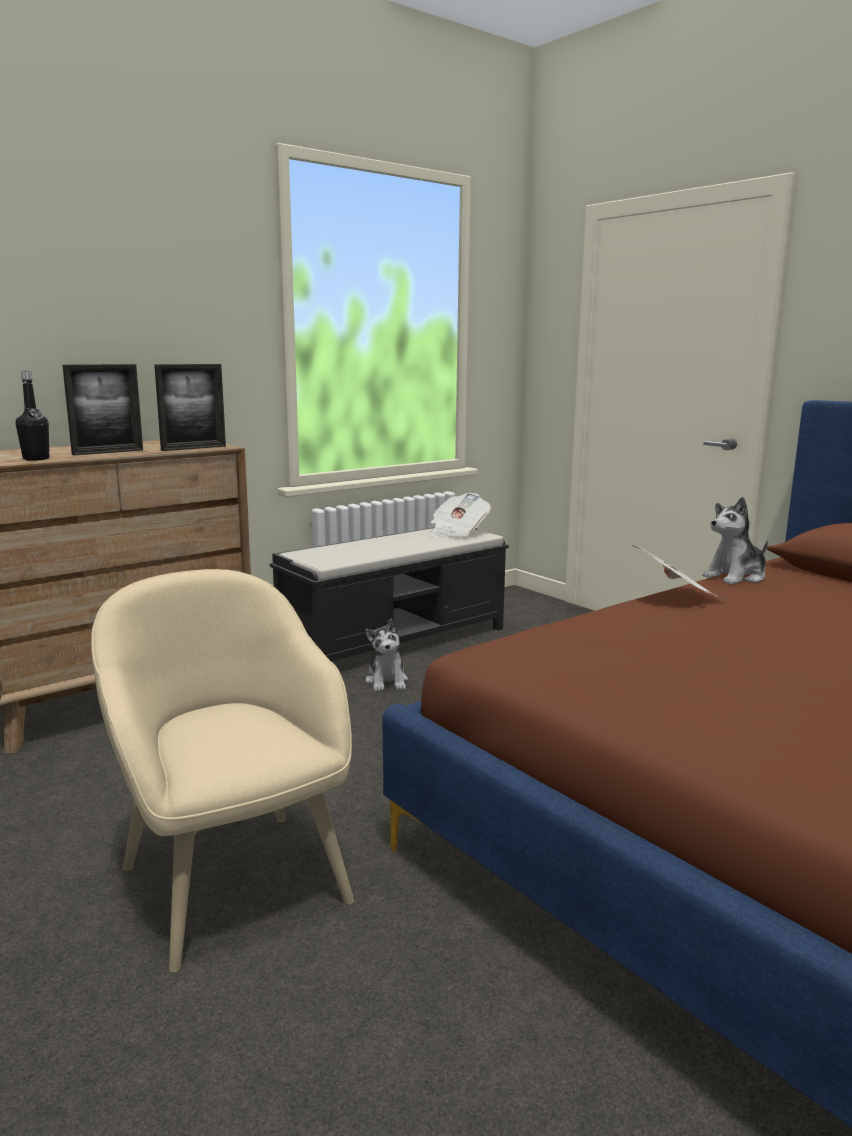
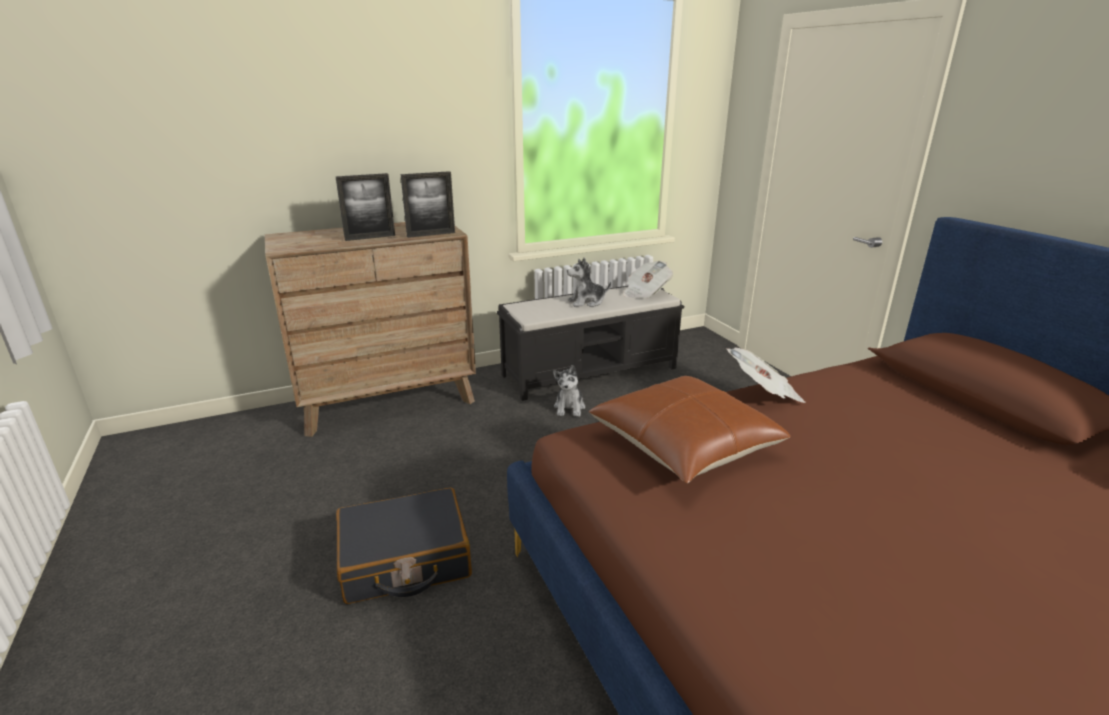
camera: 15 degrees right, 10 degrees up
(36, 459) = (318, 244): black bottle -> none
(232, 880) = (405, 559): beige armchair -> black suitcase
(622, 644) = (684, 445): none -> brown pillow
(736, 577) = (832, 375): plush toy -> plush toy (587, 302)

